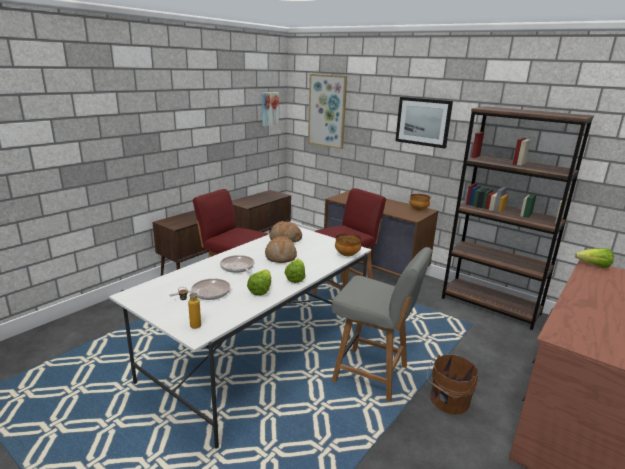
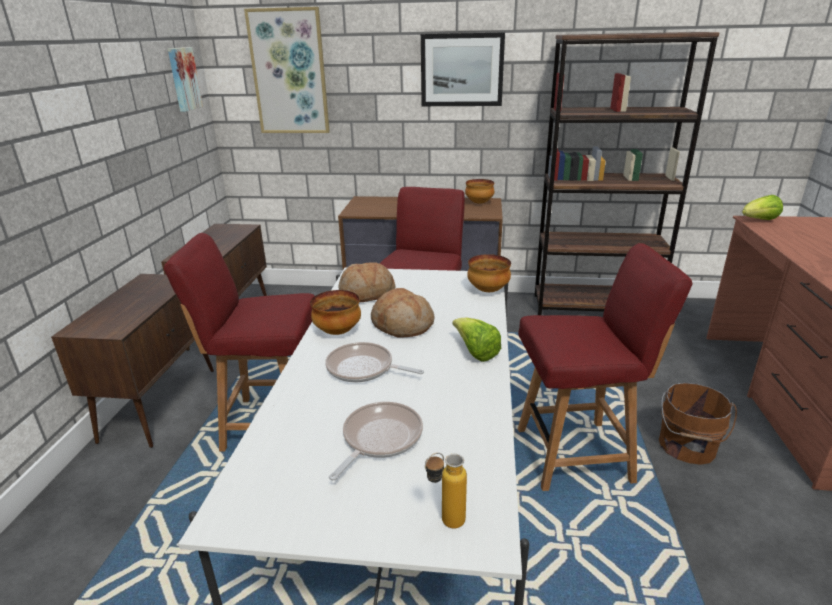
camera: 30 degrees left, 5 degrees up
(249, 251) = (338, 331): none -> bowl
(260, 290) = (457, 395): lettuce -> none
(372, 374) = (576, 455): grey chair -> red chair

